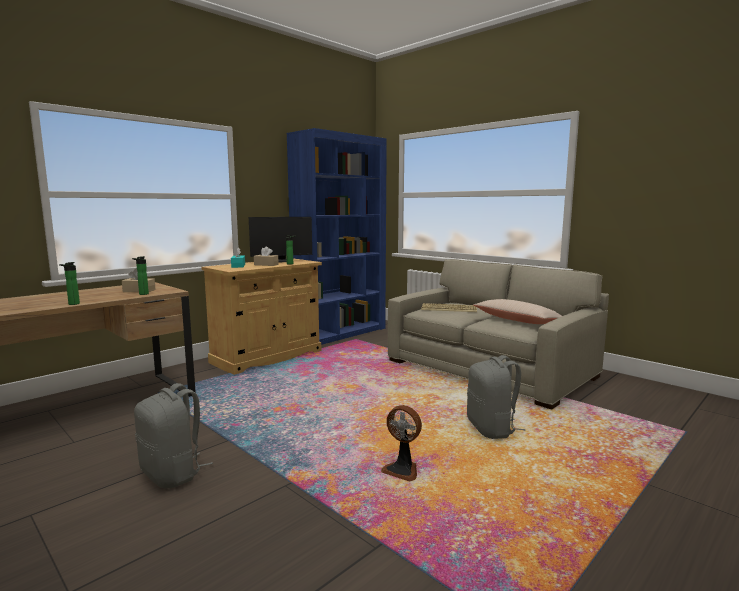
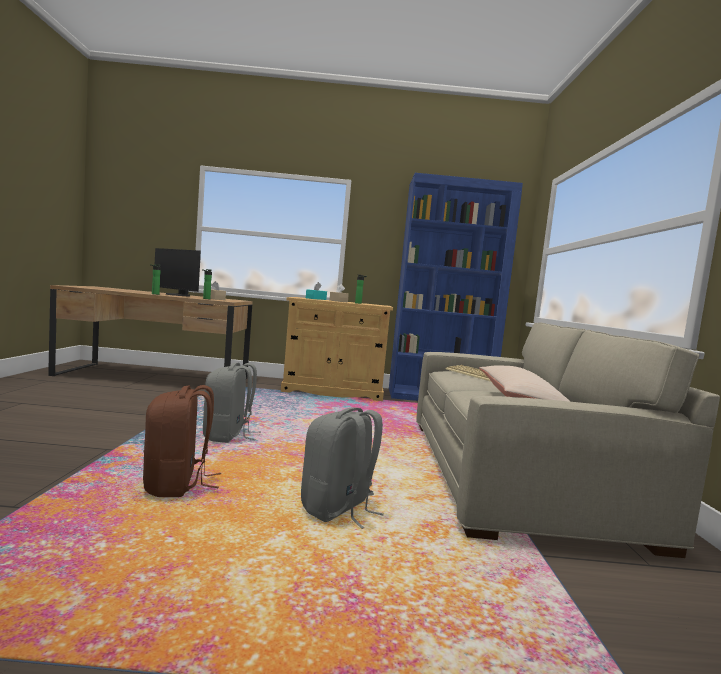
camera: 45 degrees right, 5 degrees down
(173, 474) = (98, 416): grey backpack -> grey backpack (228, 435)
(281, 261) = (366, 303): monitor -> monitor (177, 295)
(402, 470) = (177, 484): fan -> brown backpack

